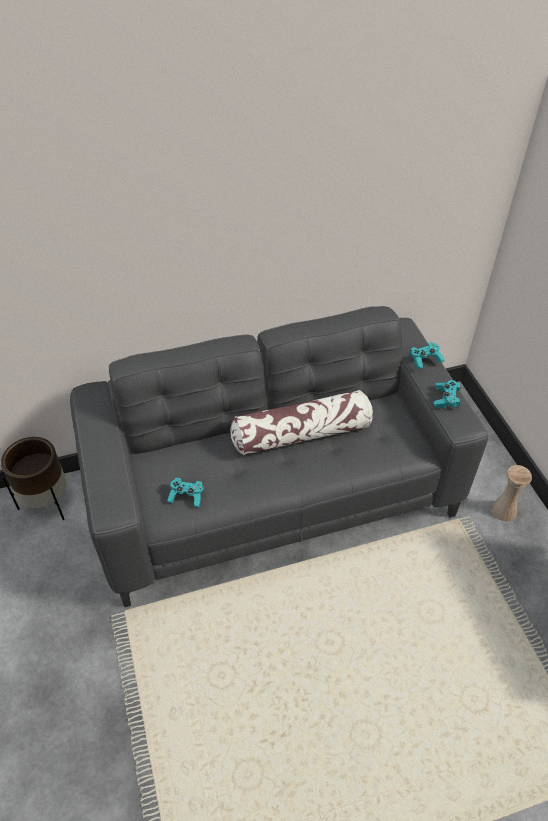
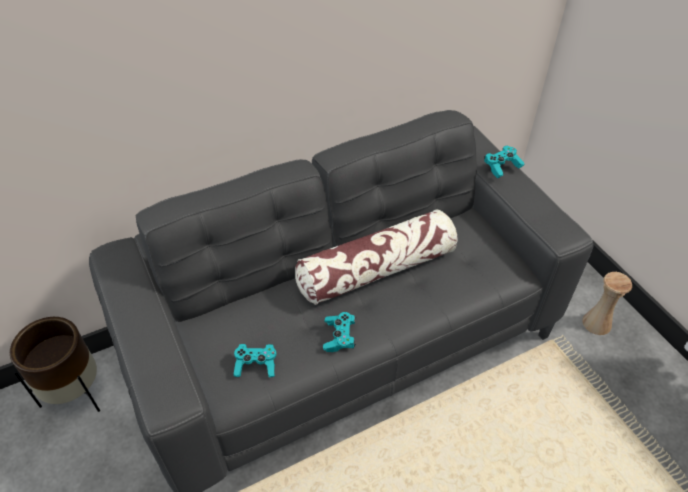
camera: 10 degrees left, 0 degrees up
(445, 399) = (536, 207): turquoise game controller -> turquoise game controller (339, 337)

